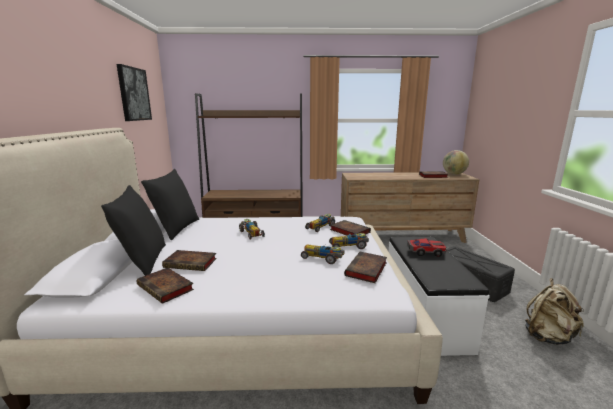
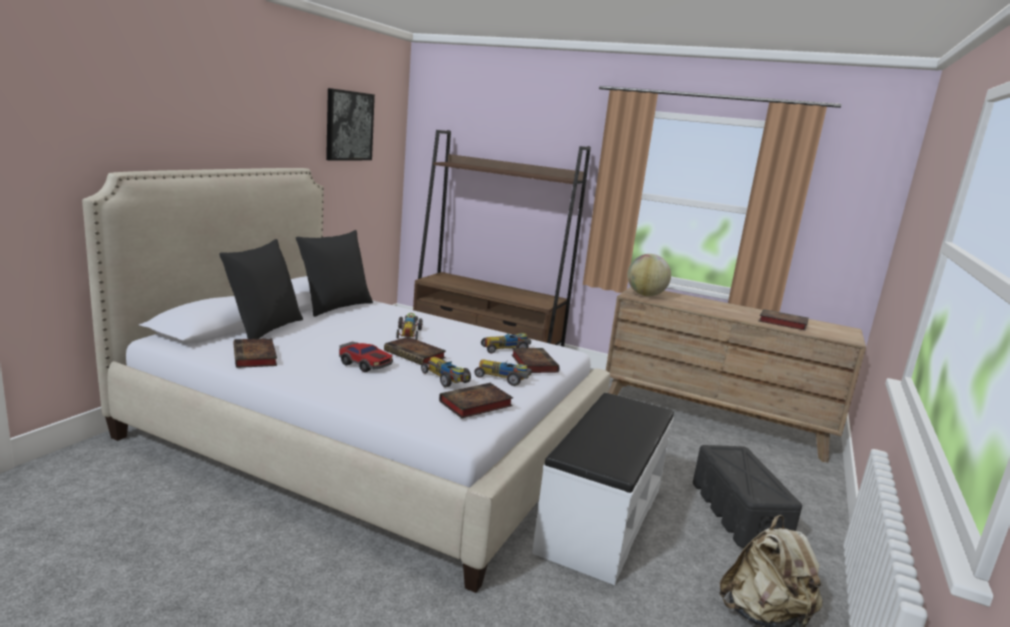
camera: 25 degrees right, 0 degrees up
(192, 263) = (305, 343): book -> book (416, 355)
(426, 252) = (623, 422): toy car -> toy car (365, 364)
(454, 174) = (835, 328): globe -> globe (645, 295)

